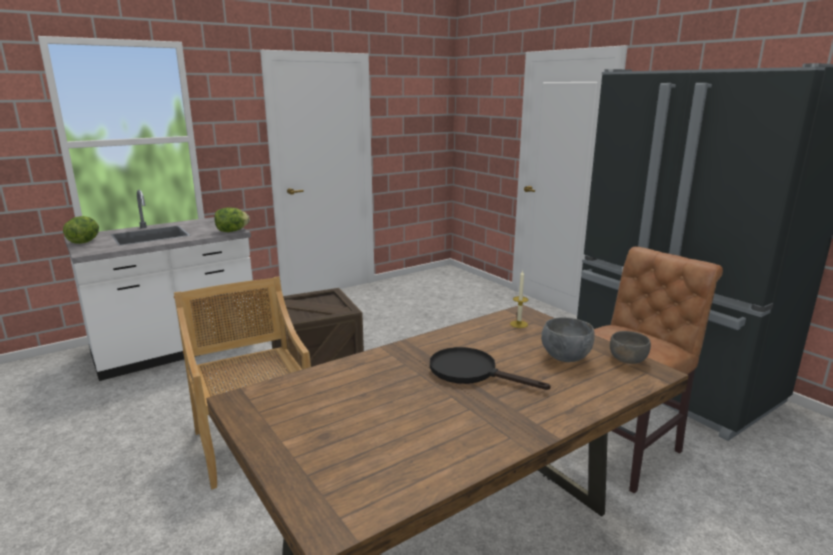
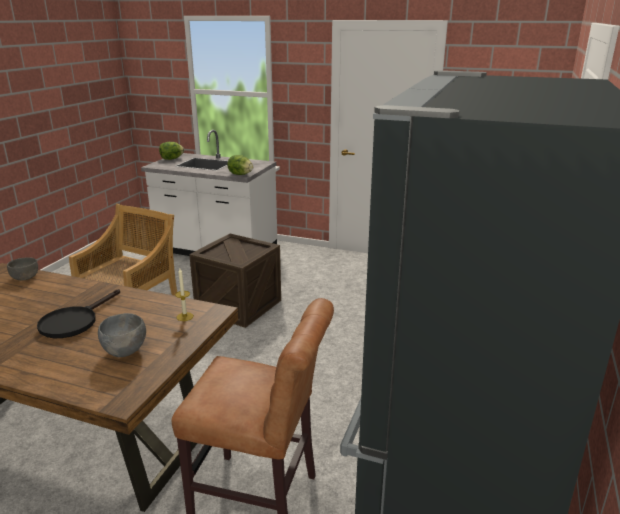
camera: 55 degrees right, 5 degrees up
(472, 372) = (74, 321): black frying pan -> black frying pan turned 150 degrees counterclockwise
(627, 359) = (140, 381): grey bowl -> grey bowl (24, 277)

